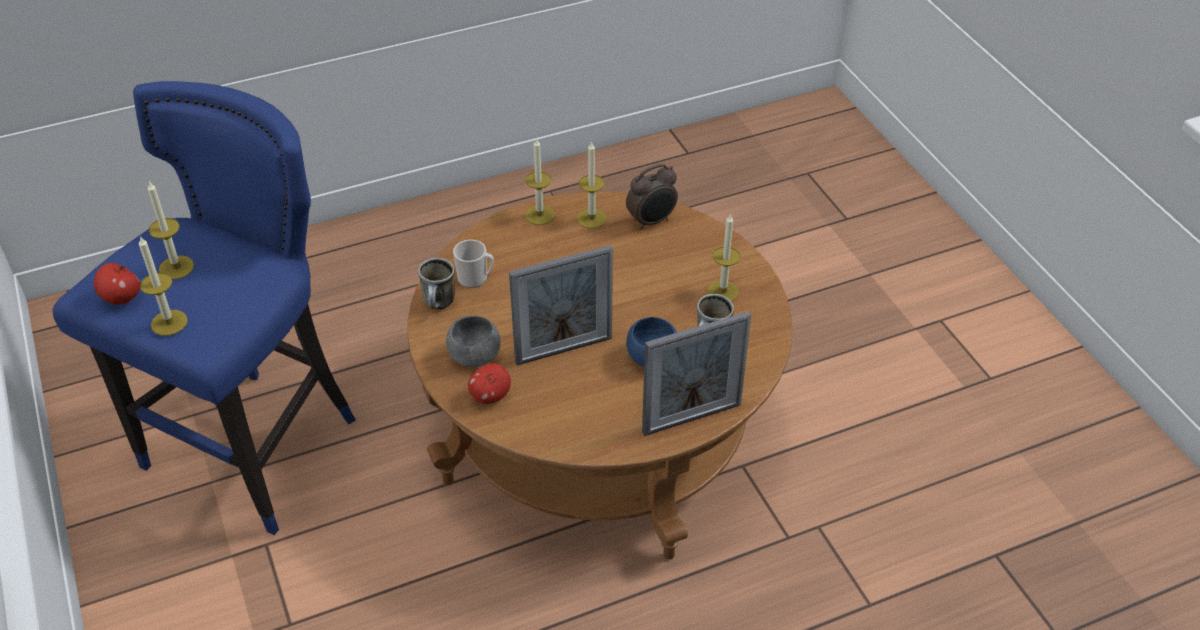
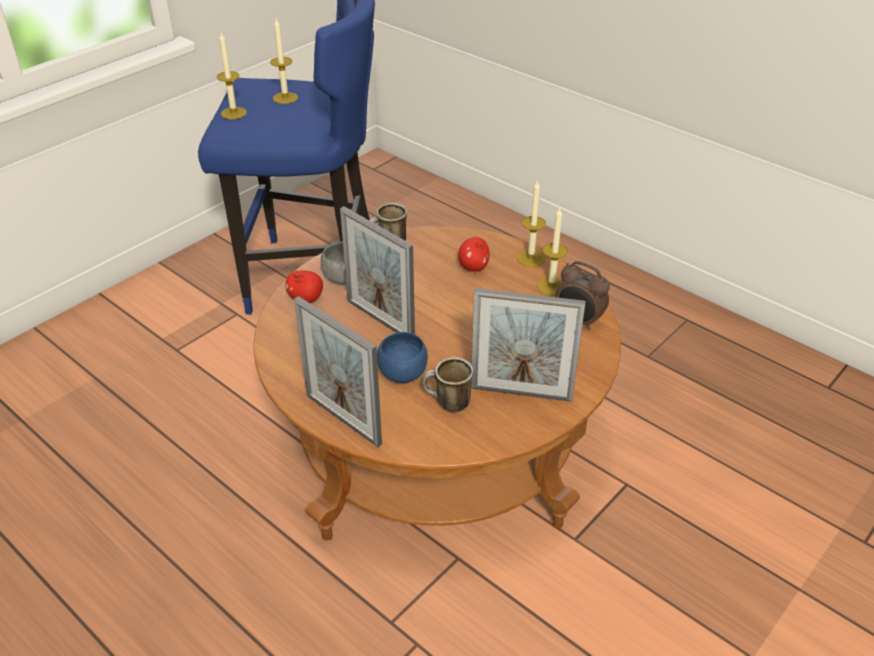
camera: 65 degrees right, 5 degrees down
(121, 298) = (247, 92): apple -> apple (473, 267)
(476, 278) = (430, 251): mug -> none
(723, 291) = (521, 393): candle -> picture frame

